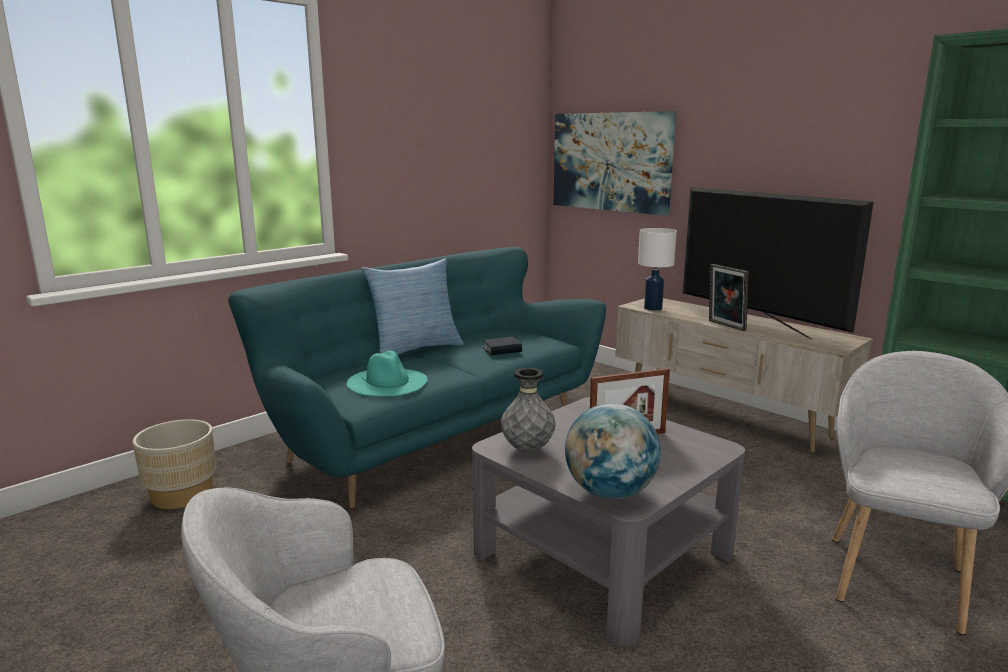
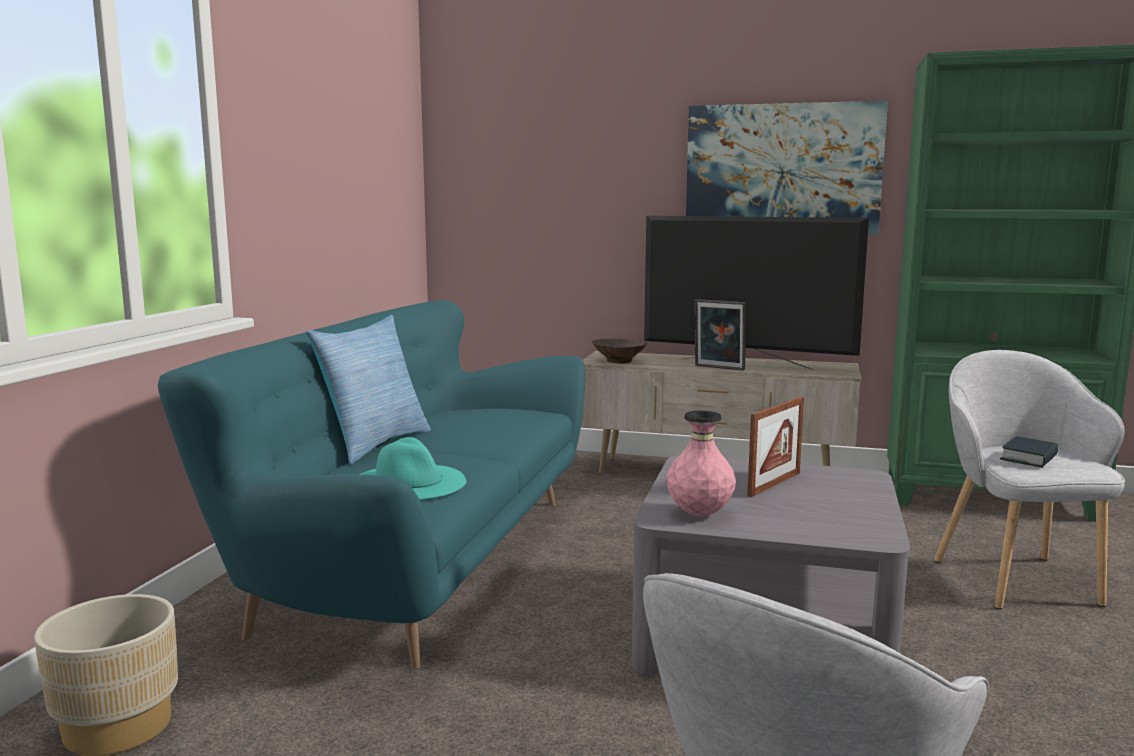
camera: 30 degrees left, 5 degrees down
(502, 350) = (494, 428): book -> book (1029, 458)
(527, 449) = (699, 514): grey vase -> pink vase
(609, 492) = (844, 533): globe -> none
(611, 162) = (522, 192): picture -> picture (782, 169)
(652, 308) = (619, 361): white table lamp -> brown bowl

